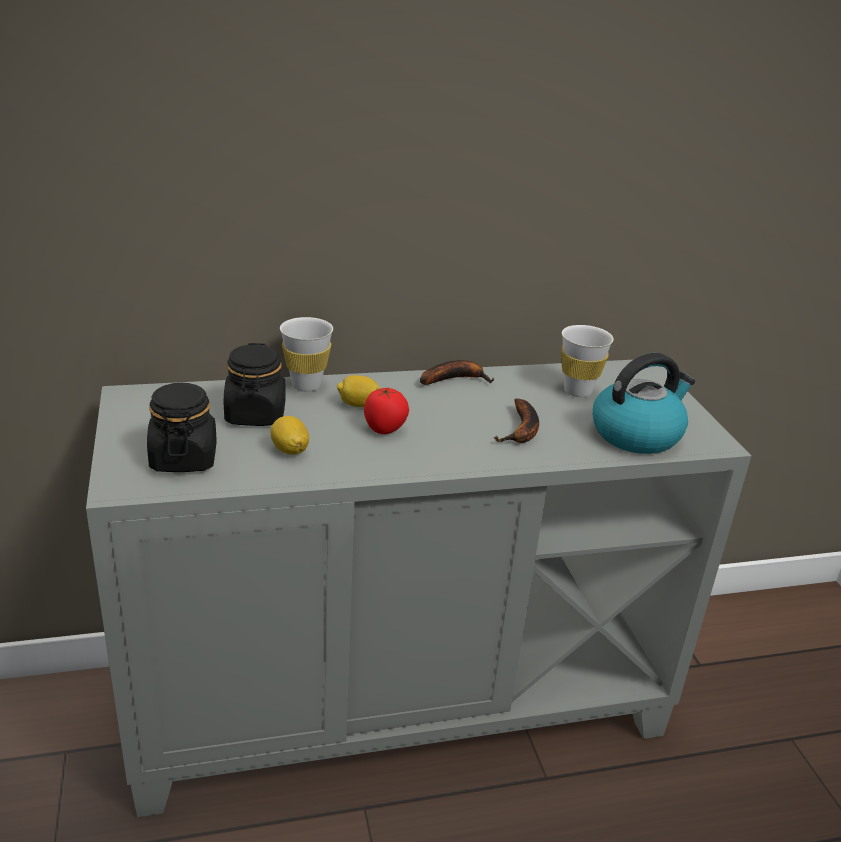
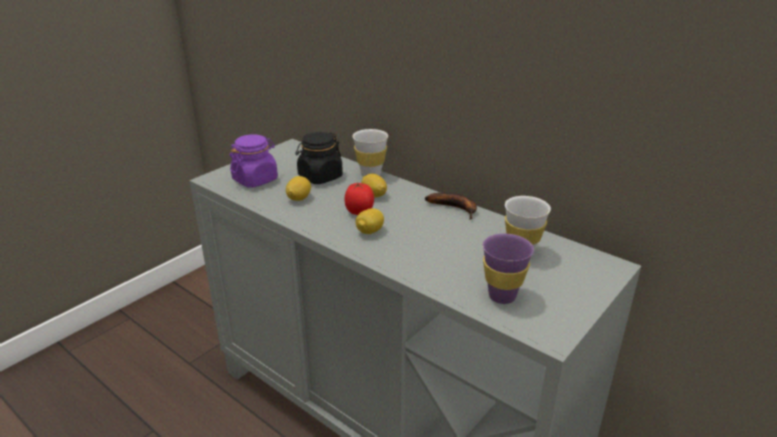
camera: 55 degrees right, 0 degrees up
(183, 458) = (255, 180): black jar -> purple jar
(436, 442) = (370, 231): none -> lemon
(522, 430) = (430, 252): banana -> none
(637, 434) = (502, 296): kettle -> purple cup

